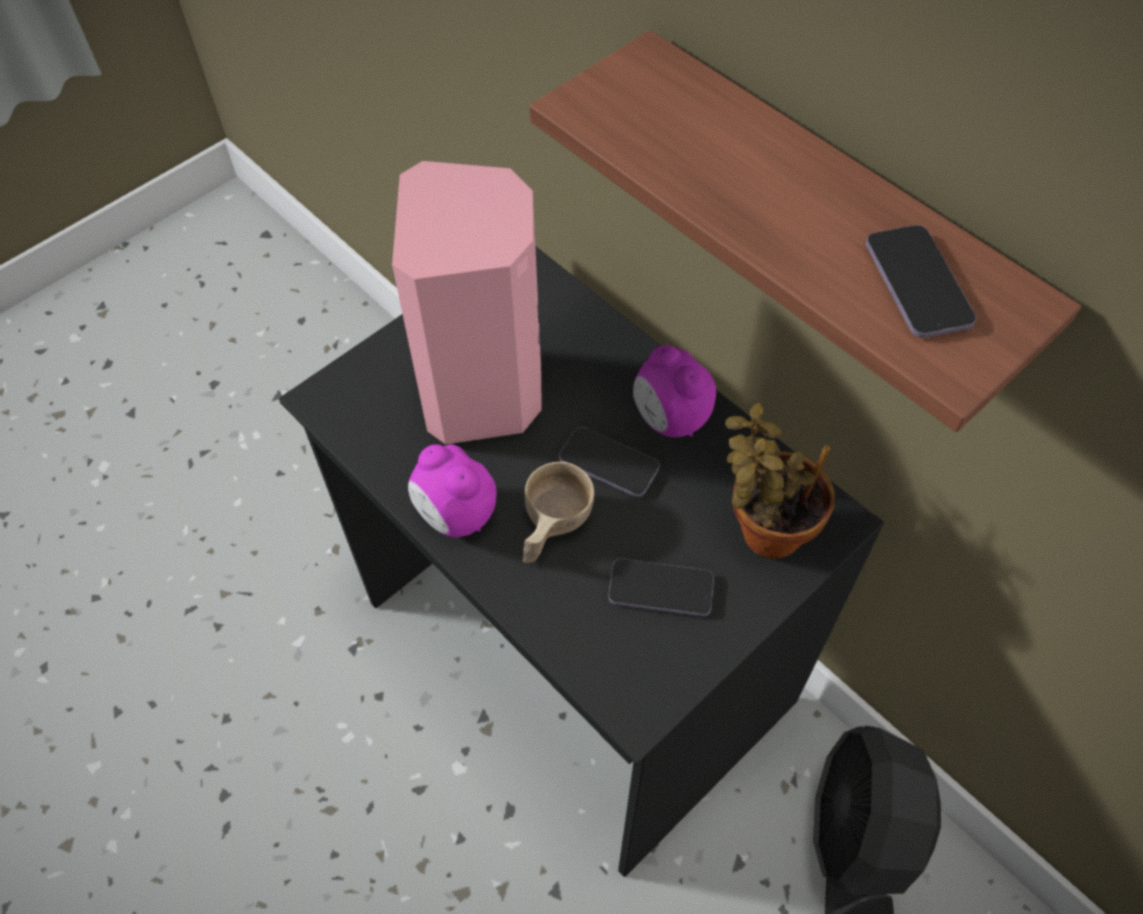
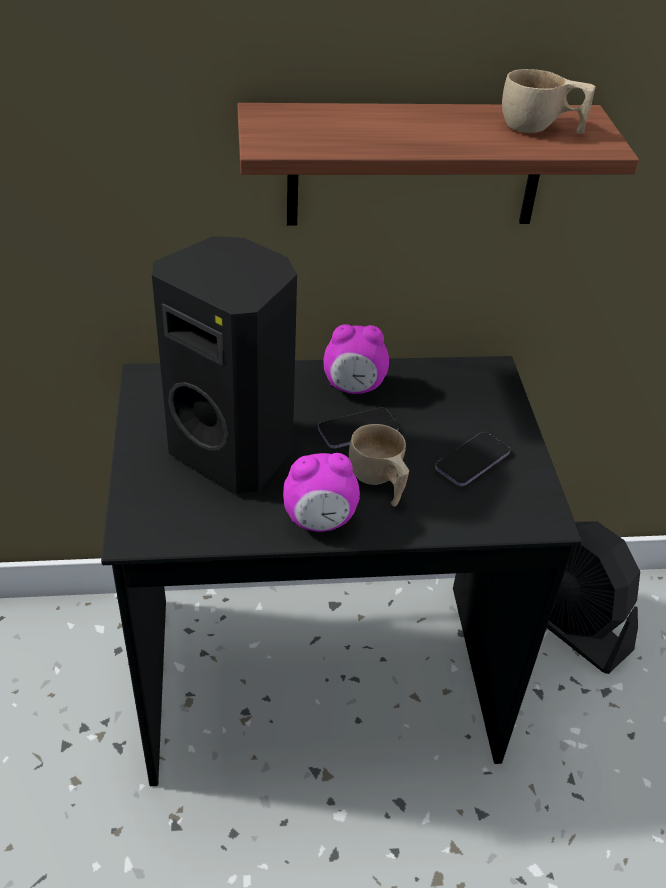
camera: 55 degrees left, 15 degrees down
(485, 392) = (235, 451): pink speaker -> black speaker
(764, 529) = (472, 398): potted plant -> none
(917, 284) = (540, 129): phone -> beige cup

